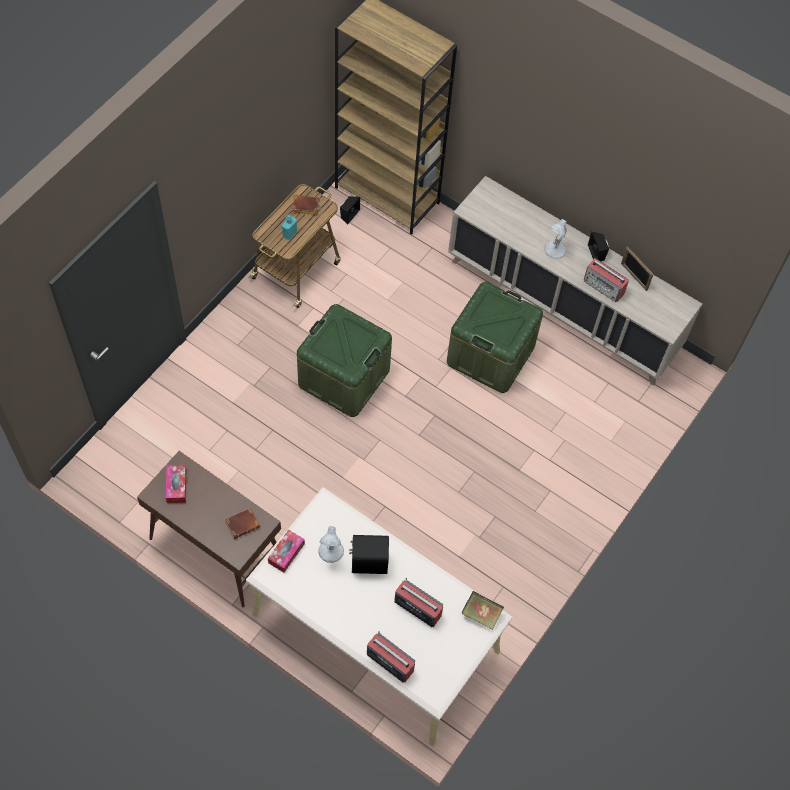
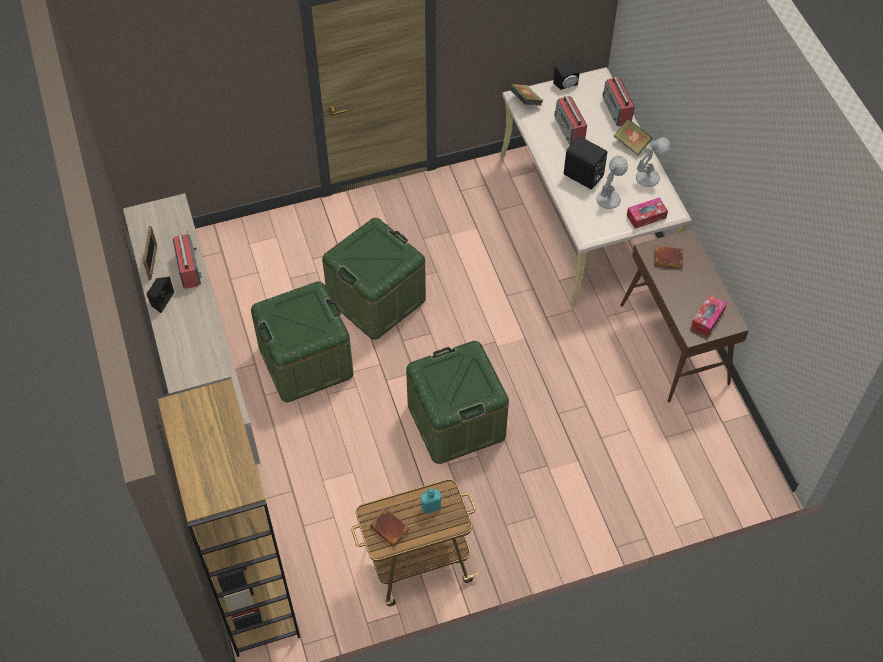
camera: 140 degrees left, 5 degrees down
(348, 214) = (313, 593): black speaker -> black speaker (567, 85)
(350, 628) = (631, 144): none -> book
(484, 436) = (376, 299): none -> green storage box
(554, 250) = (195, 326): white table lamp -> white table lamp (649, 177)

